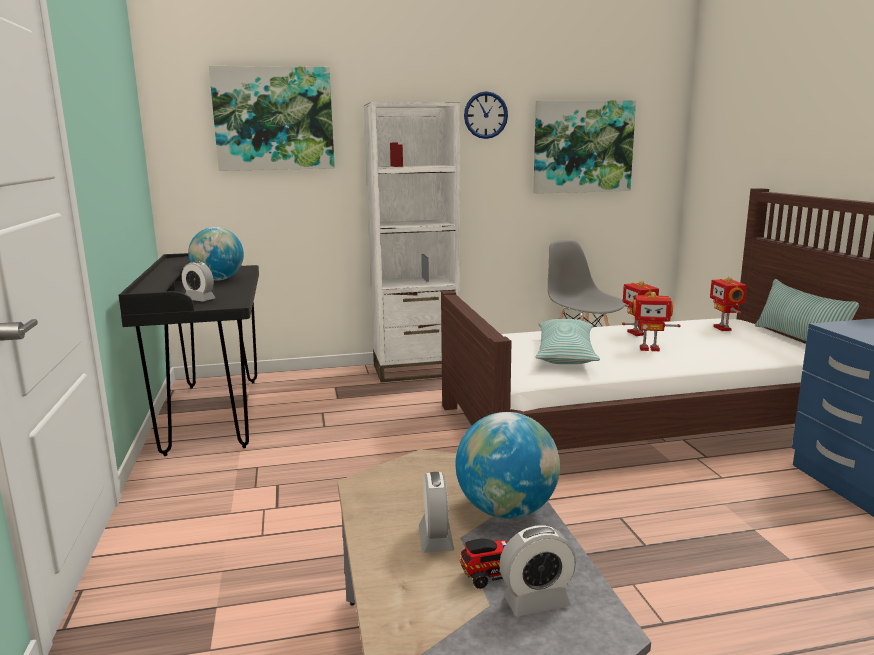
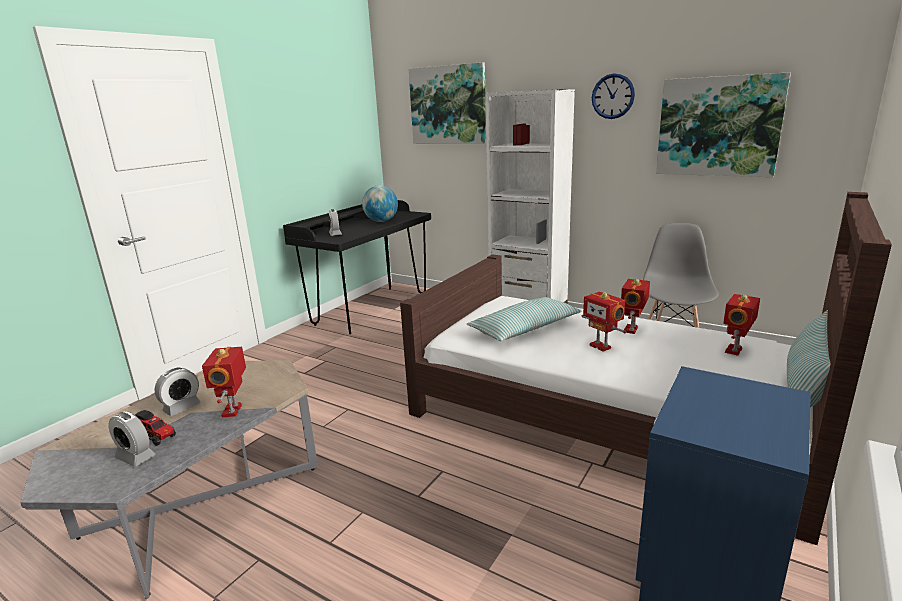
camera: 45 degrees right, 5 degrees up
(506, 511) = (233, 411): globe -> toy robot

